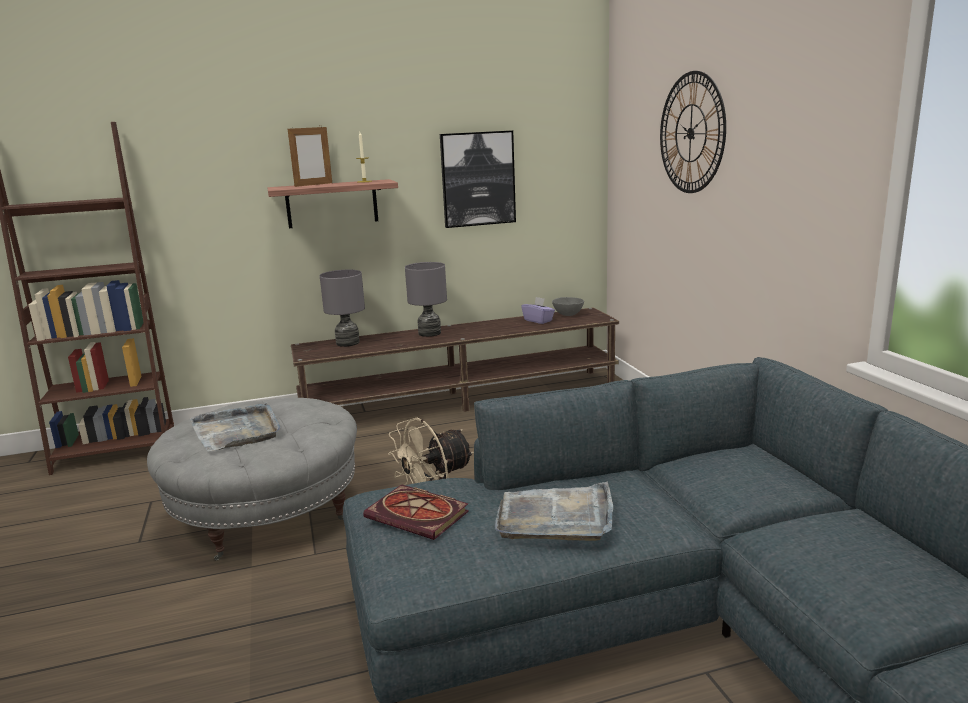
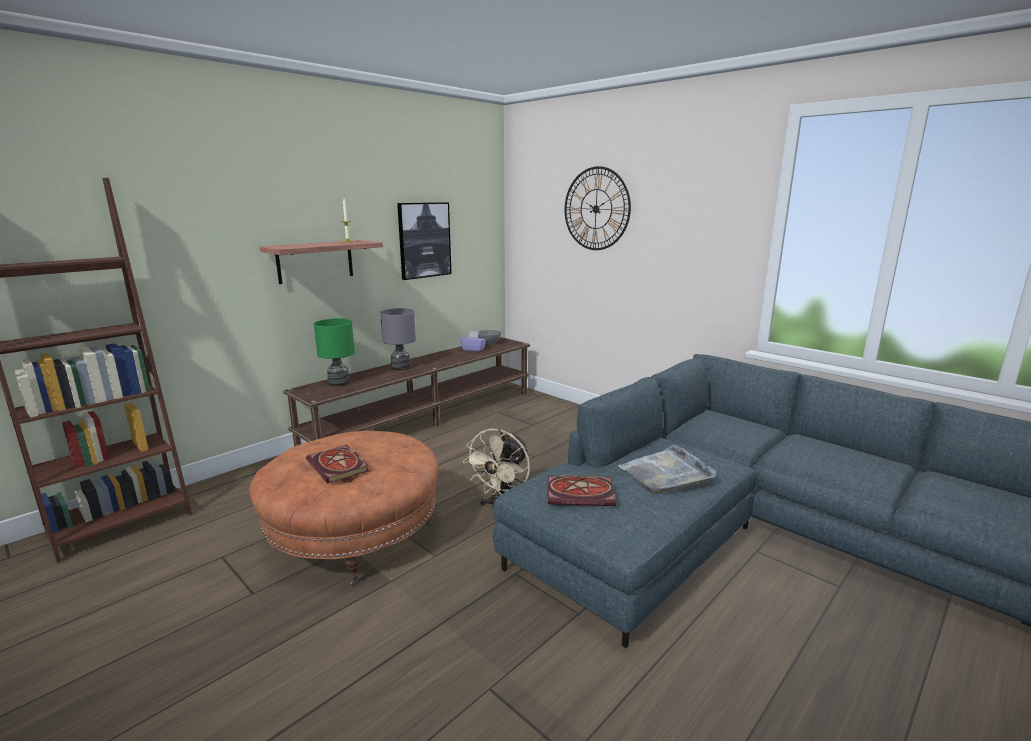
camera: 30 degrees left, 0 degrees up
(237, 431) = (339, 466): grey tray -> book
(267, 512) = (355, 536): grey ottoman -> brown ottoman
(313, 184) = (305, 244): picture frame -> none
(348, 343) = (339, 382): grey table lamp -> green table lamp

